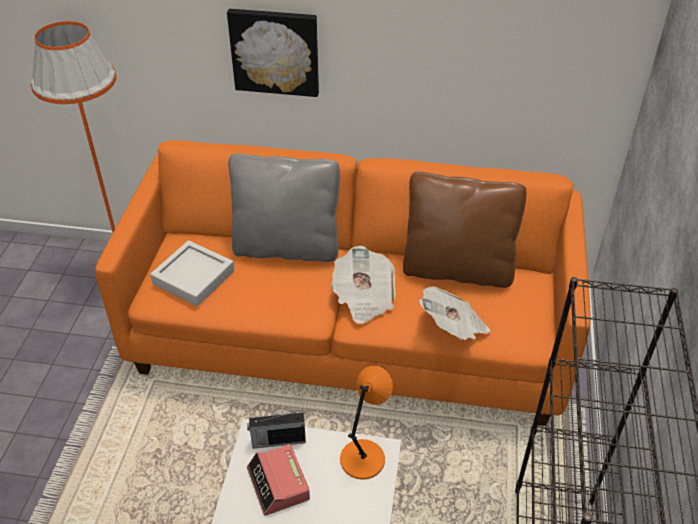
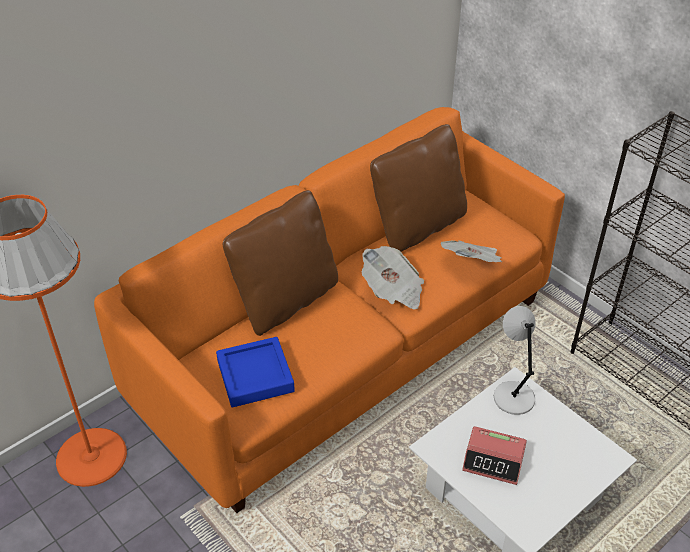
camera: 50 degrees left, 0 degrees up
(193, 277) = (255, 376): grey tray -> blue tray
(275, 51) = (193, 123): picture -> none
(277, 441) = (451, 437): radio -> none
(286, 247) = (286, 300): grey pillow -> brown pillow
(363, 457) = (512, 396): orange table lamp -> grey table lamp

